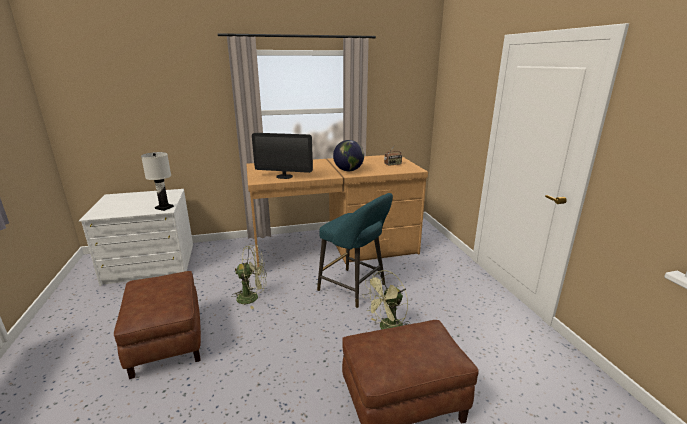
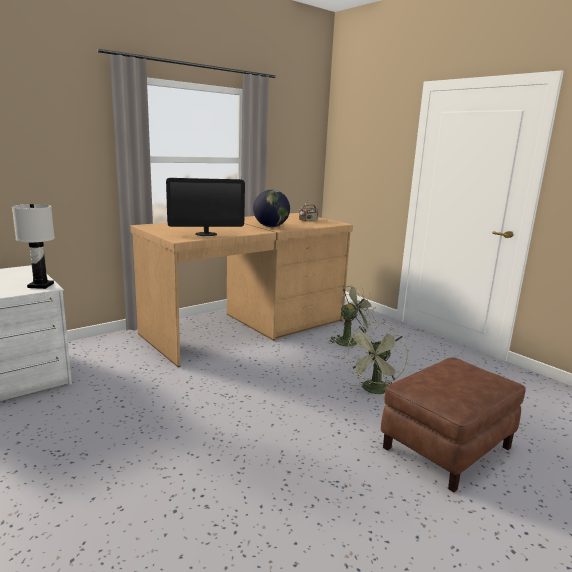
camera: 25 degrees left, 5 degrees down
(166, 341) = (122, 460): brown ottoman -> none
(252, 297) = (194, 391): green fan -> green fan (350, 341)
(355, 289) = (306, 362): turquoise stool -> none

